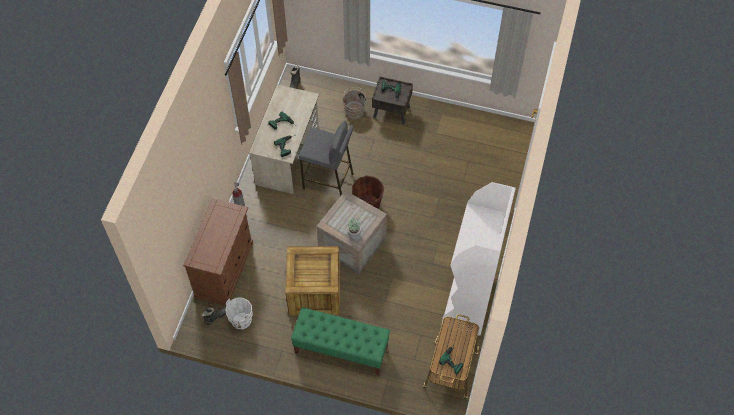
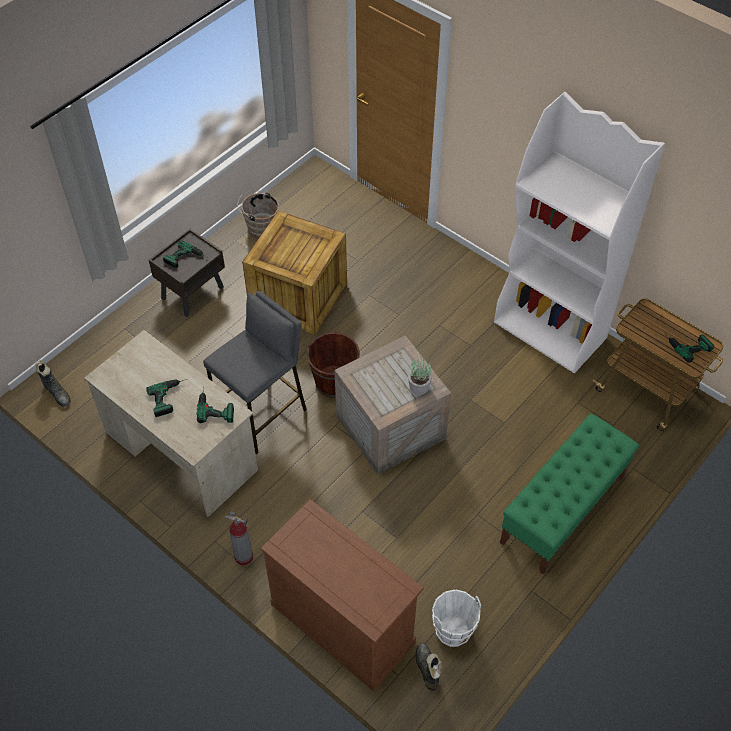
camera: 65 degrees left, 5 degrees down
(315, 291) = (448, 505): crate -> crate (298, 295)
(354, 110) = (158, 335): brown bucket -> brown bucket (260, 228)

